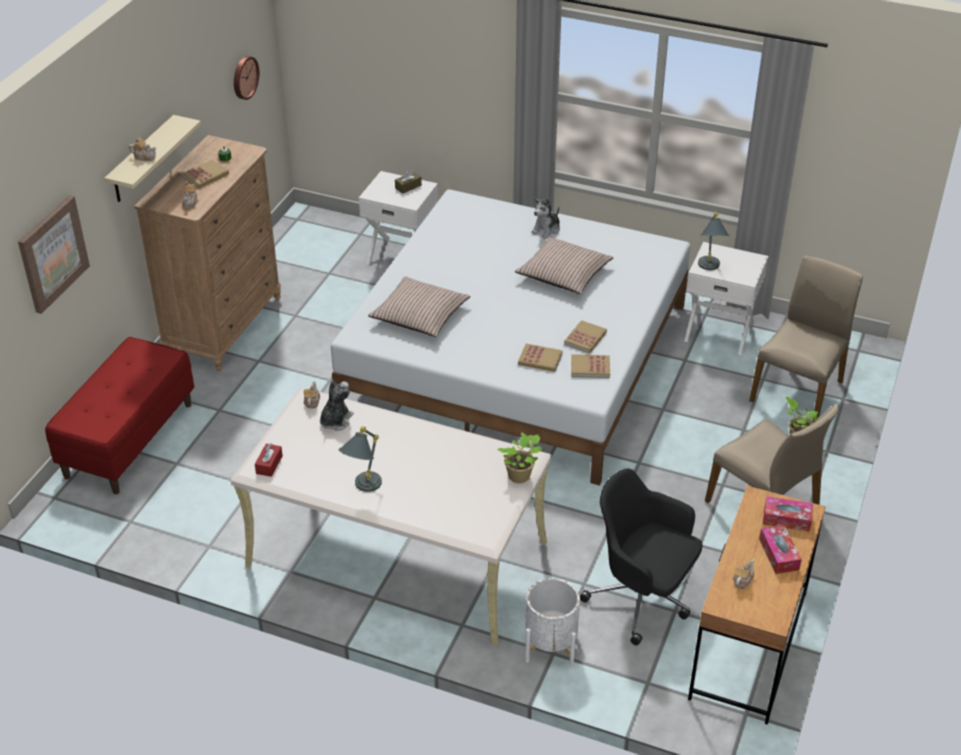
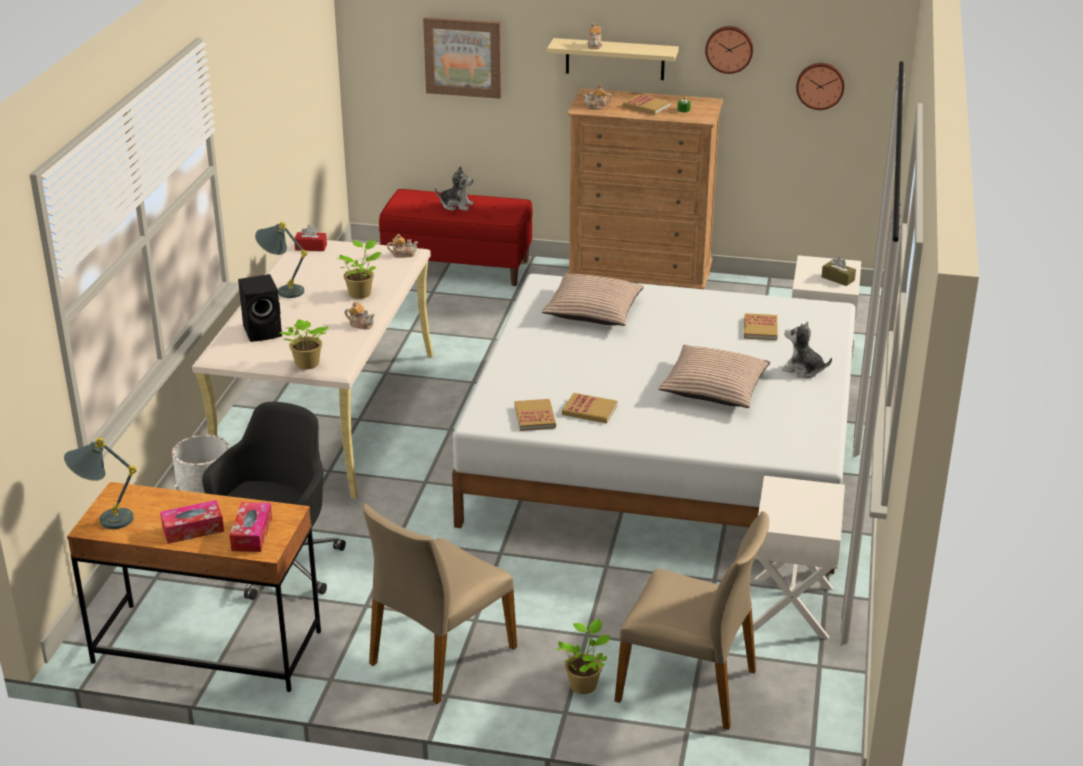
camera: 80 degrees right, 10 degrees down
(198, 91) = (729, 49): none -> wall clock
(335, 421) = (377, 268): plush toy -> plush toy (456, 205)
(387, 434) = (361, 293): none -> potted plant
(447, 503) = (264, 331): none -> black speaker
(540, 359) = (539, 385): book -> book (760, 329)
(709, 268) = (780, 490): grey table lamp -> grey table lamp (103, 520)
(742, 580) = (154, 505): teapot -> teapot (361, 324)

